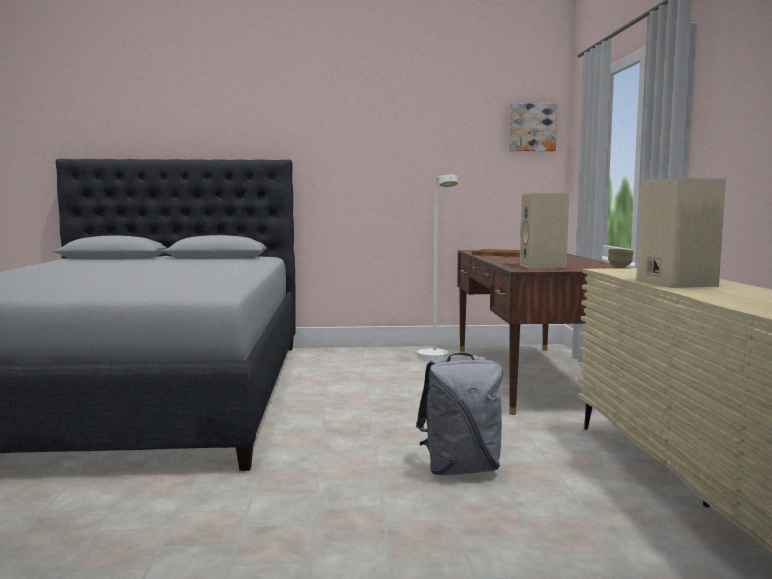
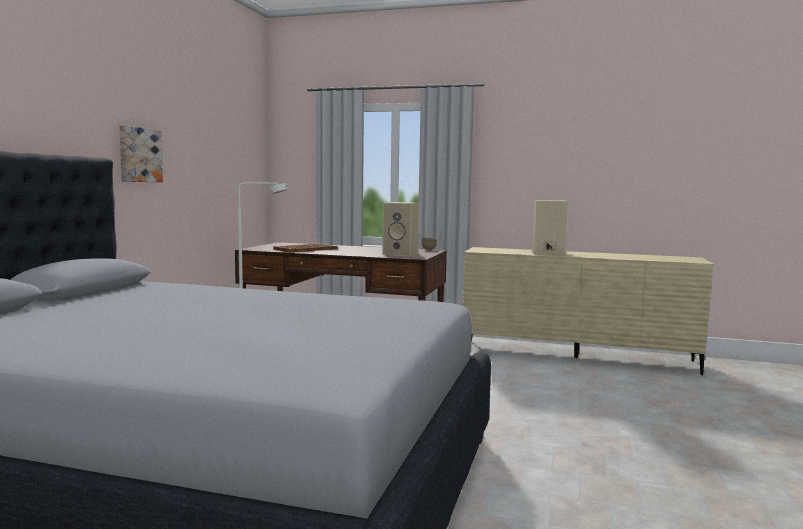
camera: 70 degrees left, 0 degrees up
(460, 469) = (510, 387): grey backpack -> none
(532, 127) = (252, 139): picture -> picture (139, 155)

